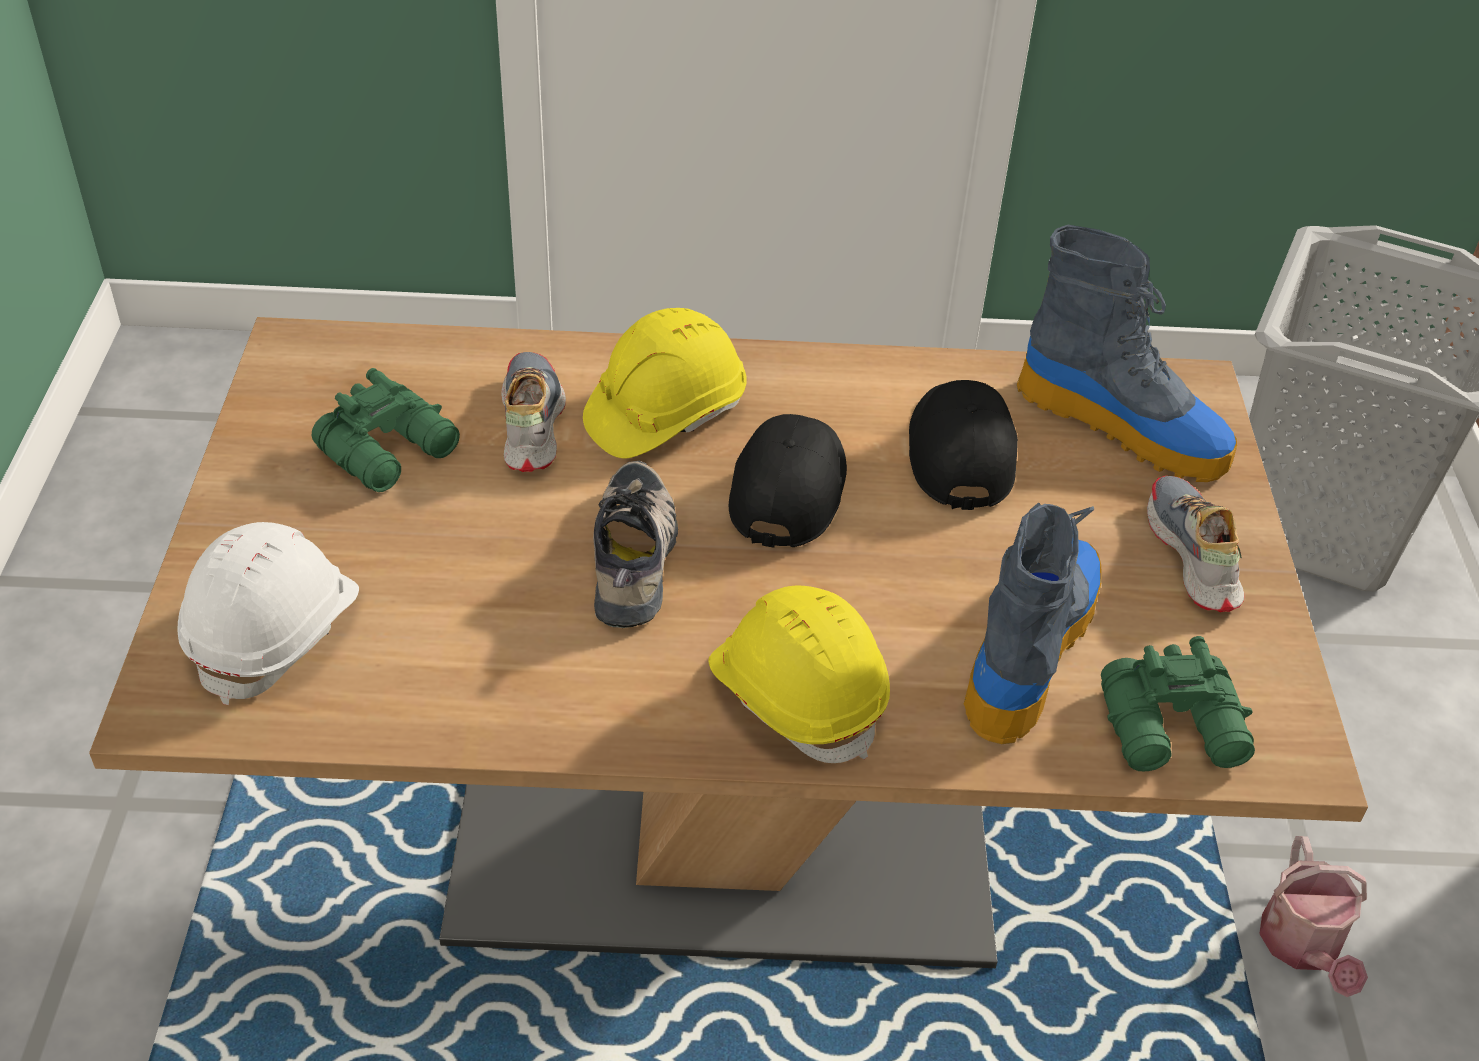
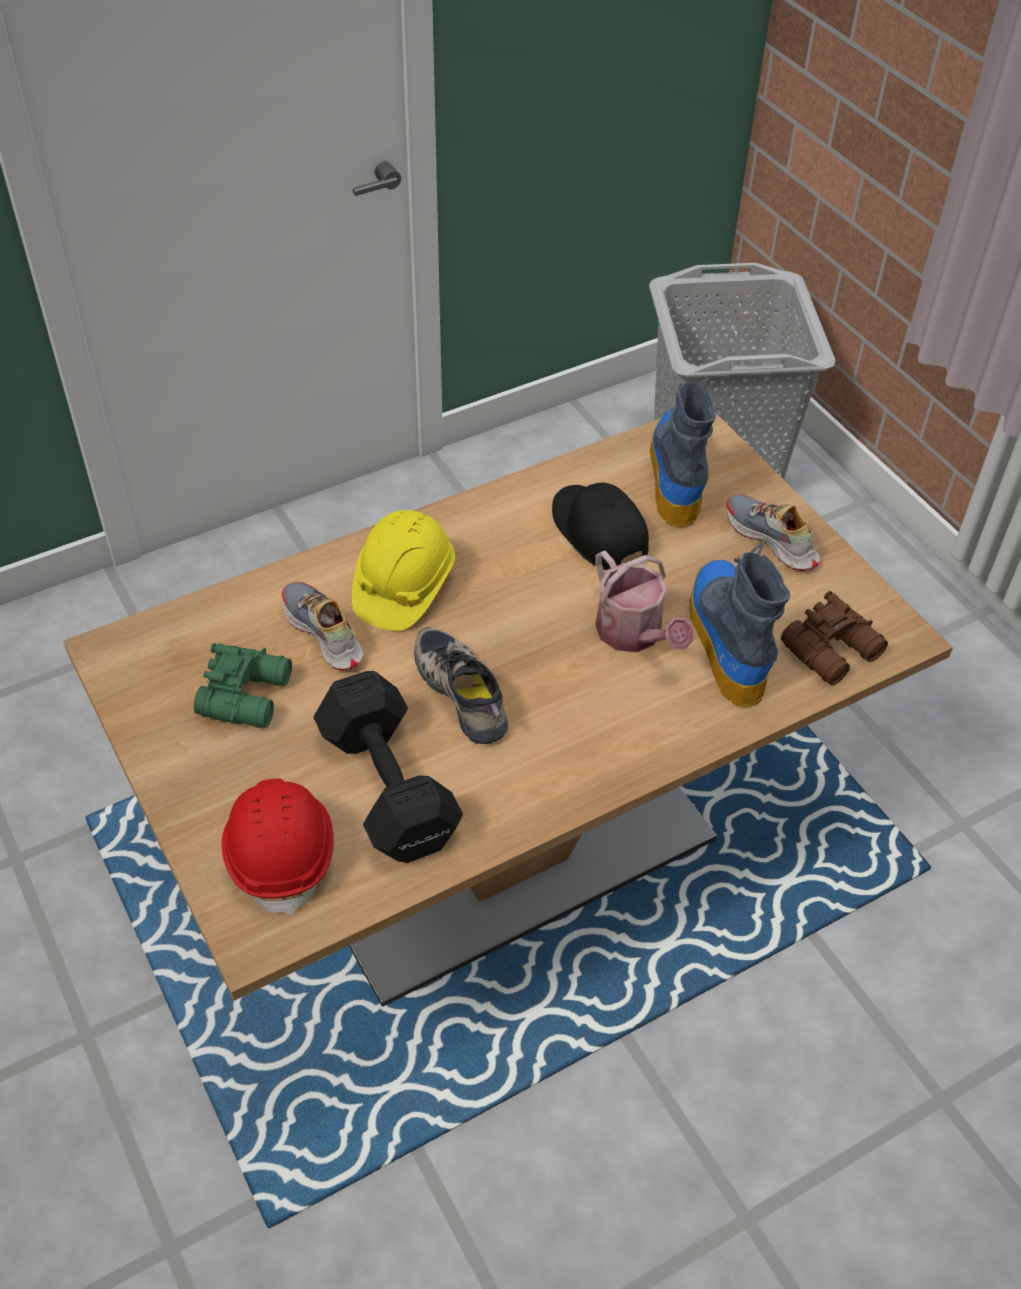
camera: 30 degrees left, 5 degrees up
(276, 632) = (282, 853): white hard hat -> red hard hat
(458, 616) = (388, 783): none -> black dumbbell
(788, 488) = (518, 602): black cap -> none
(797, 695) = (625, 732): yellow hard hat -> none
(1124, 426) = (677, 472): boot -> boot turned 90 degrees counterclockwise
(1174, 730) = (834, 651): green binoculars -> brown binoculars
(1302, 947) = (865, 739): watering can -> watering can (634, 635)

